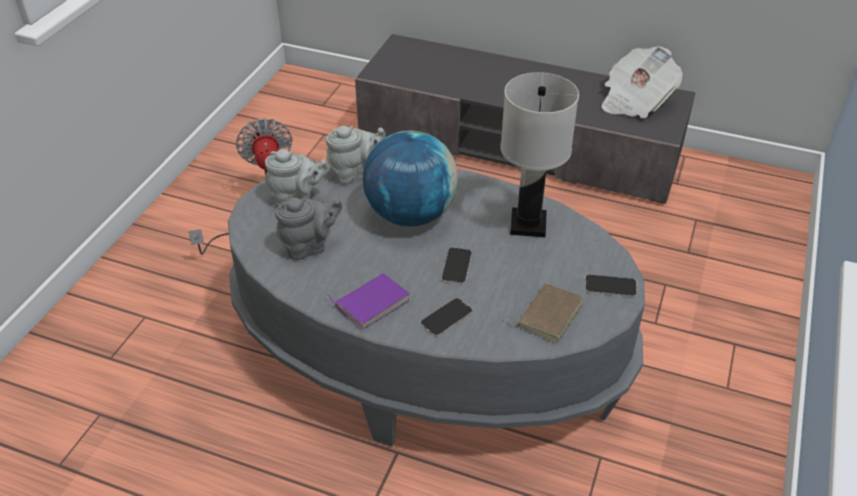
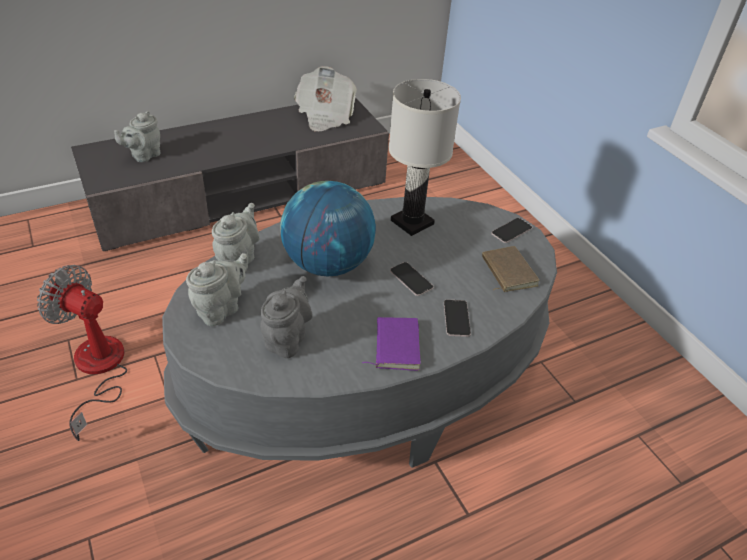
camera: 50 degrees left, 0 degrees up
(433, 65) = (144, 155): none -> grey teapot

